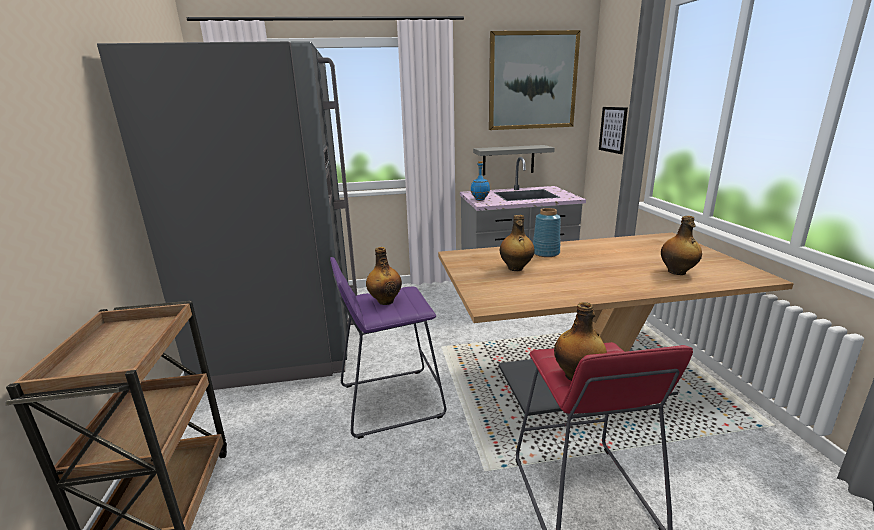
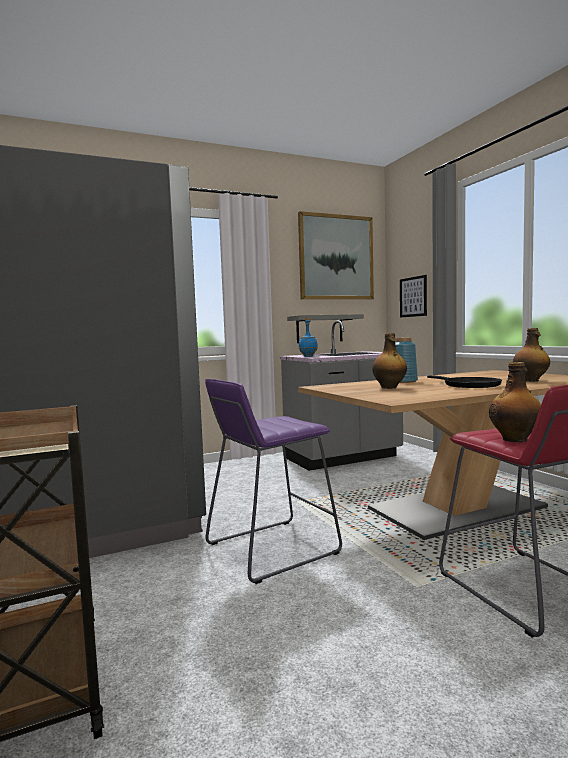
camera: 15 degrees left, 15 degrees down
(385, 301) = (268, 423): bottle -> none
(598, 275) = (468, 385): none -> black frying pan

